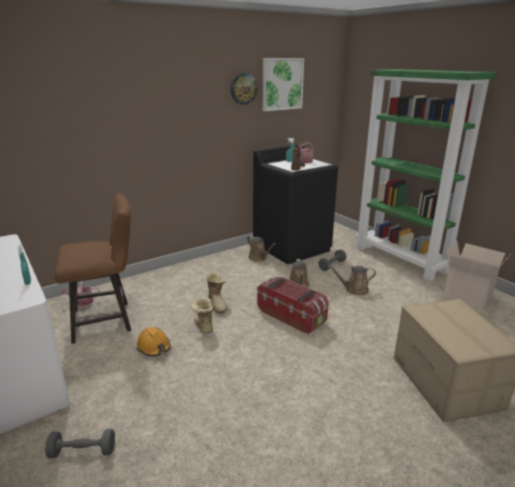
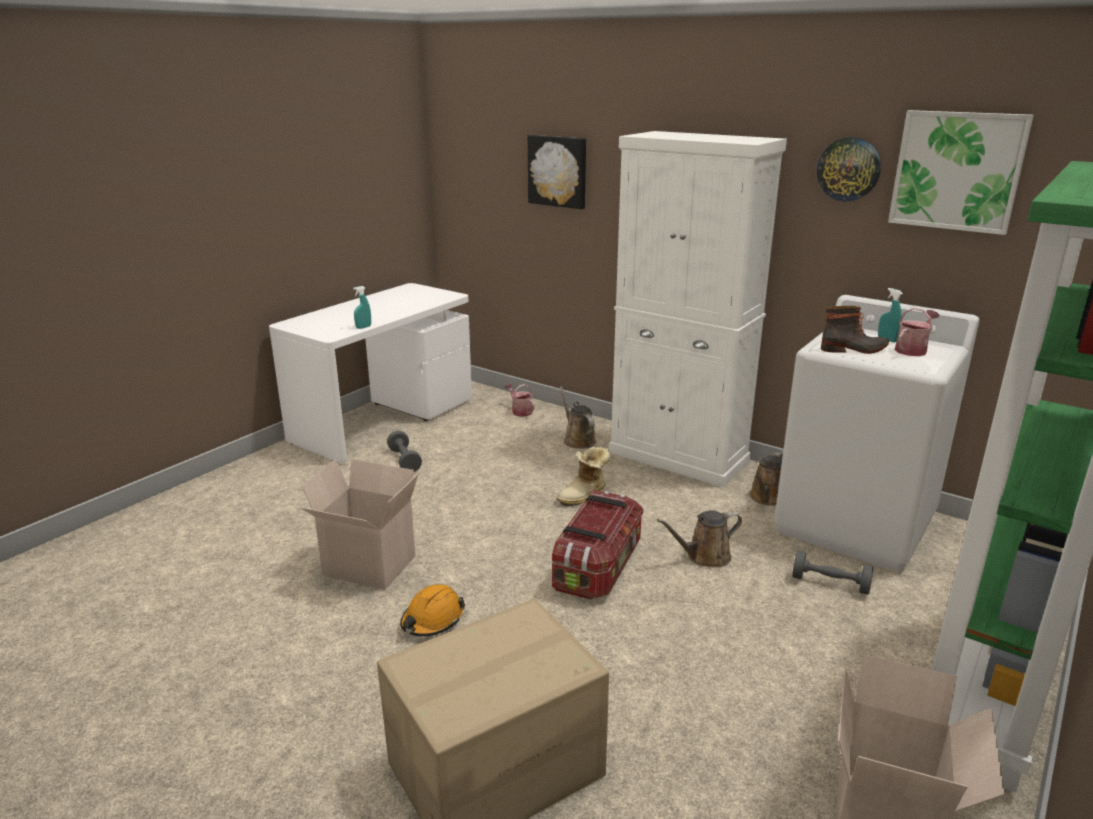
camera: 70 degrees right, 0 degrees up
(60, 116) = (558, 171): none -> picture
(83, 451) = (286, 491): grey dumbbell -> grey dumbbell (404, 461)
(107, 320) = (493, 436): brown chair -> none
(154, 347) = (457, 479): orange hard hat -> orange hard hat (432, 620)
(201, 267) = (678, 457): none -> white cabinet
(203, 326) = (521, 498): boot -> none
(245, 409) = (367, 567): none -> cardboard box
(292, 247) = (856, 524): black washing machine -> white washing machine
(354, 289) = (751, 625): brown watering can -> brown watering can (578, 440)

